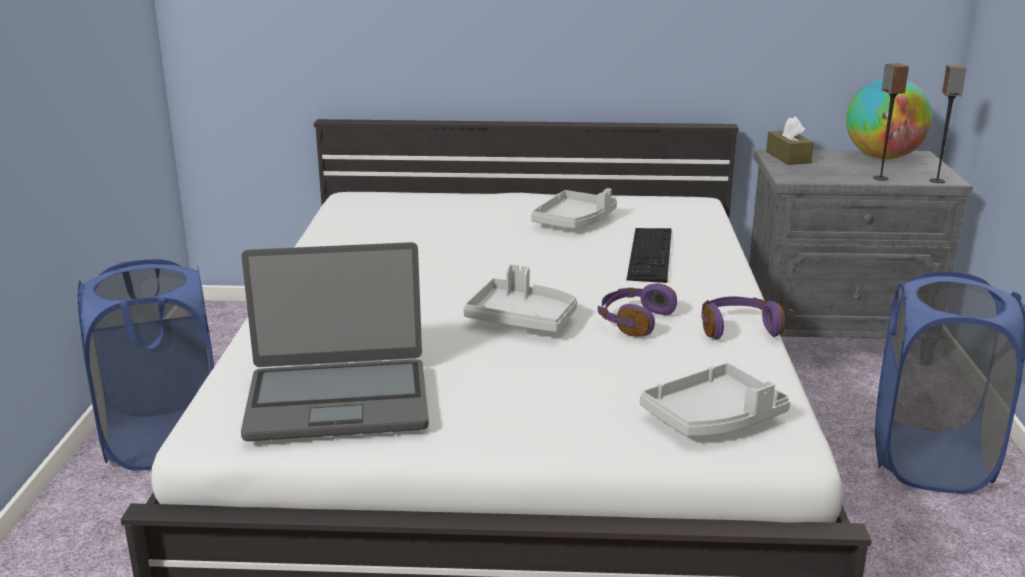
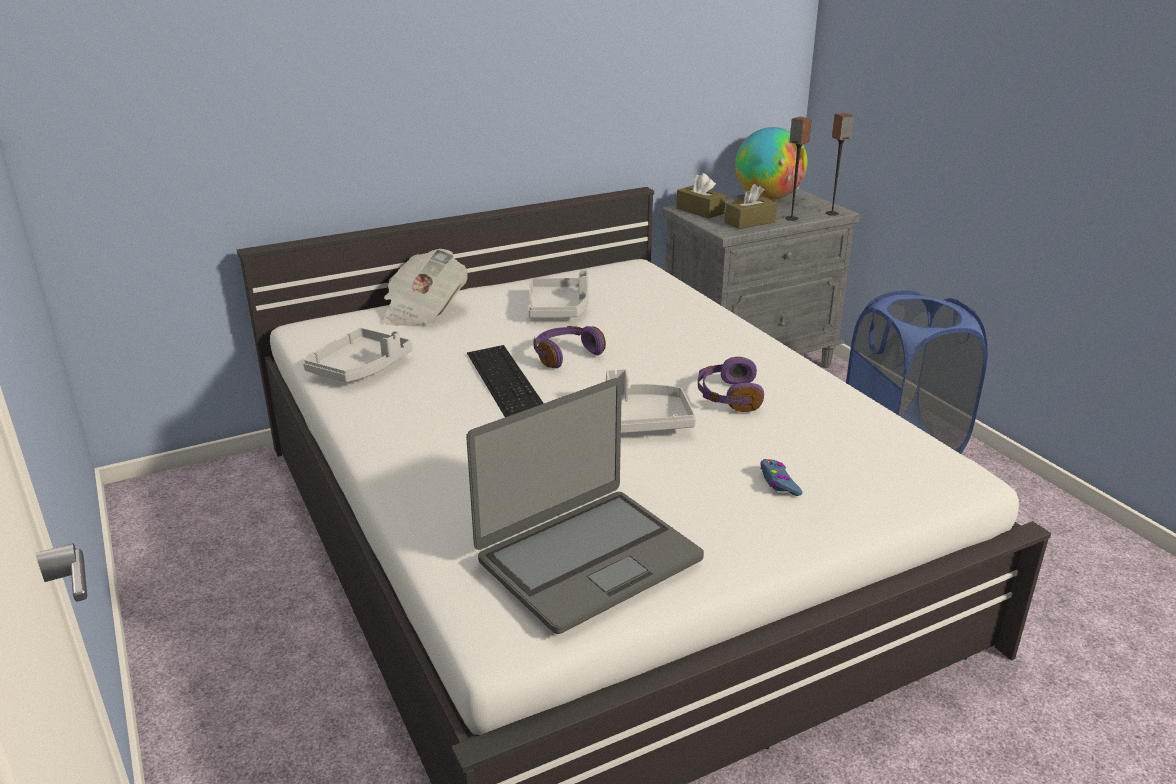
camera: 30 degrees left, 5 degrees up
(164, 441) = (234, 658): blue laundry basket -> none
(456, 201) = (423, 311): none -> newspaper
(583, 397) = (779, 483): none -> blue game controller
(650, 254) = (662, 327): keyboard -> keyboard (505, 381)
(713, 418) = (892, 469): grey tray -> grey tray (361, 368)
(737, 328) = (810, 381): purple headphones -> purple headphones (565, 355)
(827, 174) = (749, 222): none -> brown tissue box

